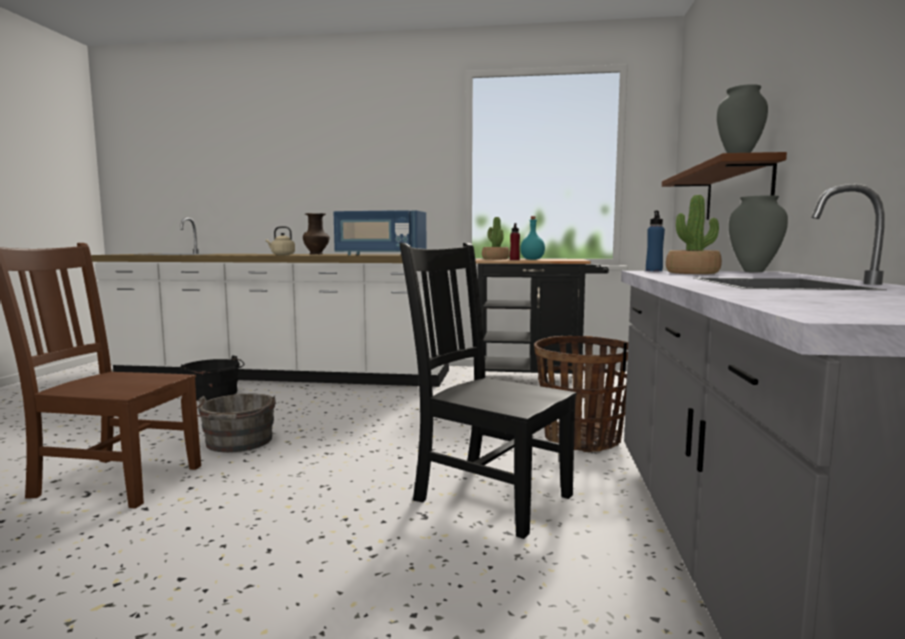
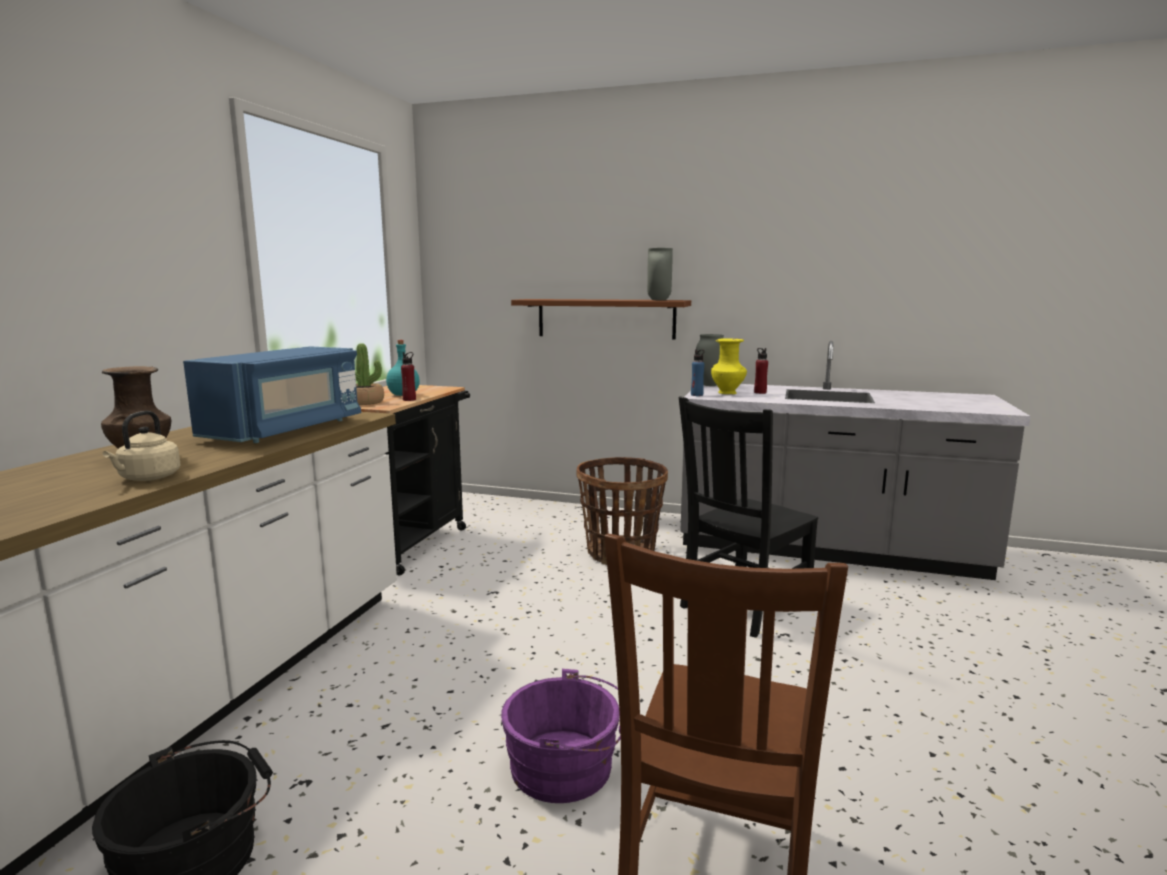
camera: 80 degrees left, 5 degrees up
(238, 442) = (568, 767): grey bucket -> purple bucket
(692, 273) = (728, 393): potted plant -> yellow vase
(728, 275) = (760, 392): none -> red bottle

